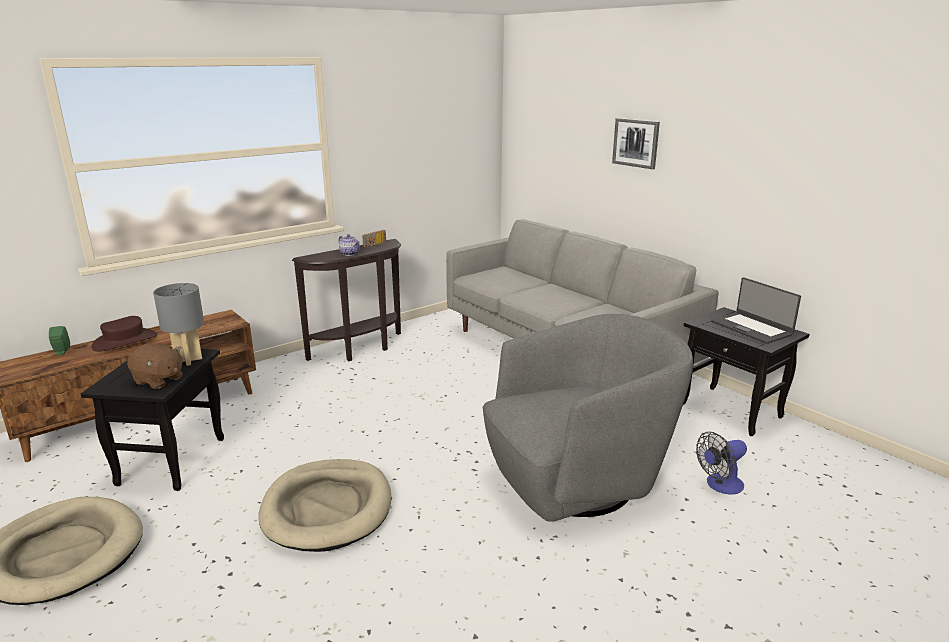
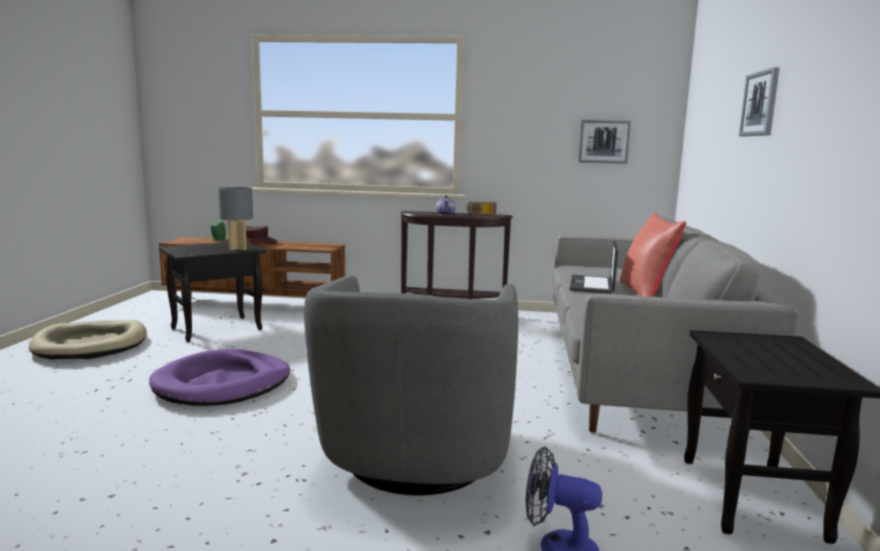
camera: 45 degrees right, 10 degrees down
(158, 380) = (199, 251): brown plush toy -> none
(327, 508) = (223, 383): beige dog bed -> purple dog bed
(449, 154) = (604, 141): none -> picture
(568, 291) = (646, 293): none -> red pillow
(578, 481) = (416, 458): grey armchair -> grey armchair turned 75 degrees clockwise
(752, 328) = (784, 359): laptop -> laptop (593, 285)

